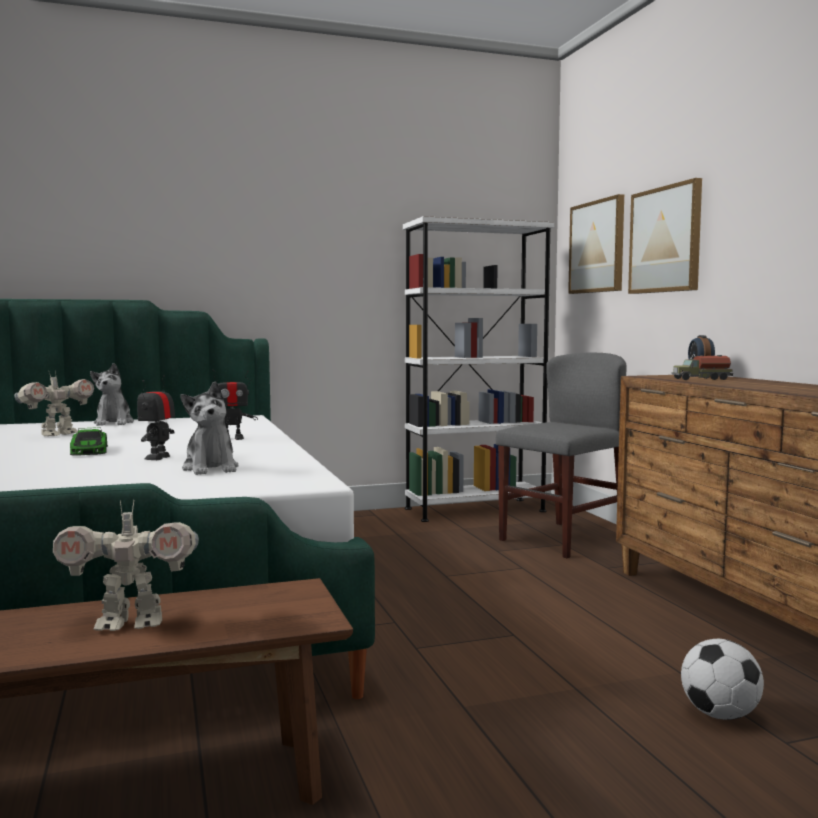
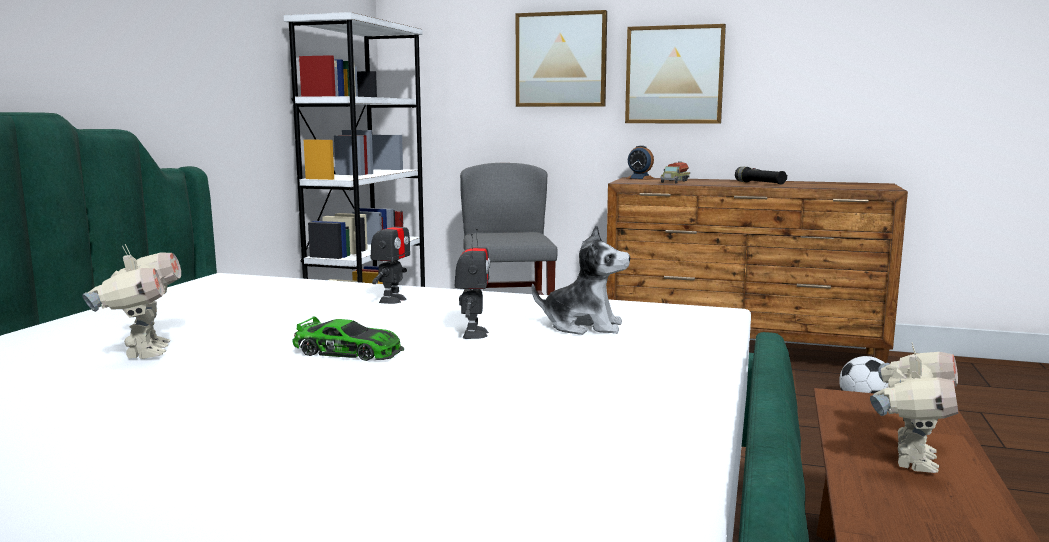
camera: 55 degrees left, 5 degrees up
(114, 423) = (95, 321): plush toy -> none
(157, 458) = (473, 334): toy robot -> toy robot turned 135 degrees counterclockwise
(597, 247) = (455, 58): picture -> picture (674, 75)
(781, 387) = (759, 183): none -> black flashlight

